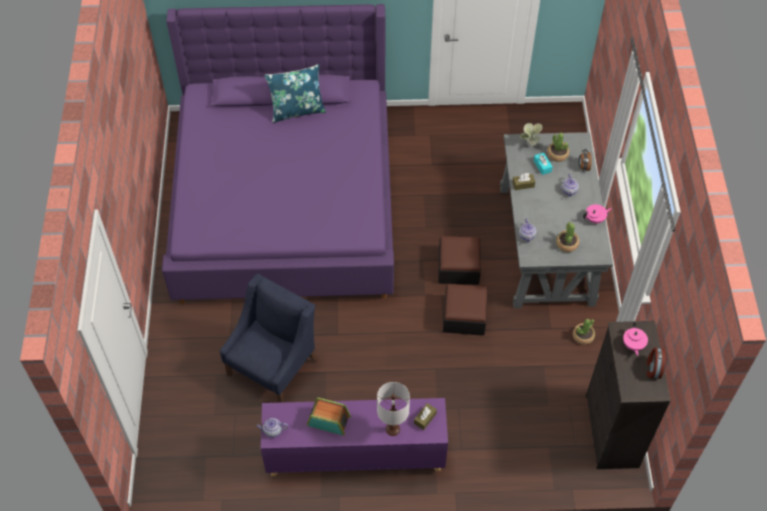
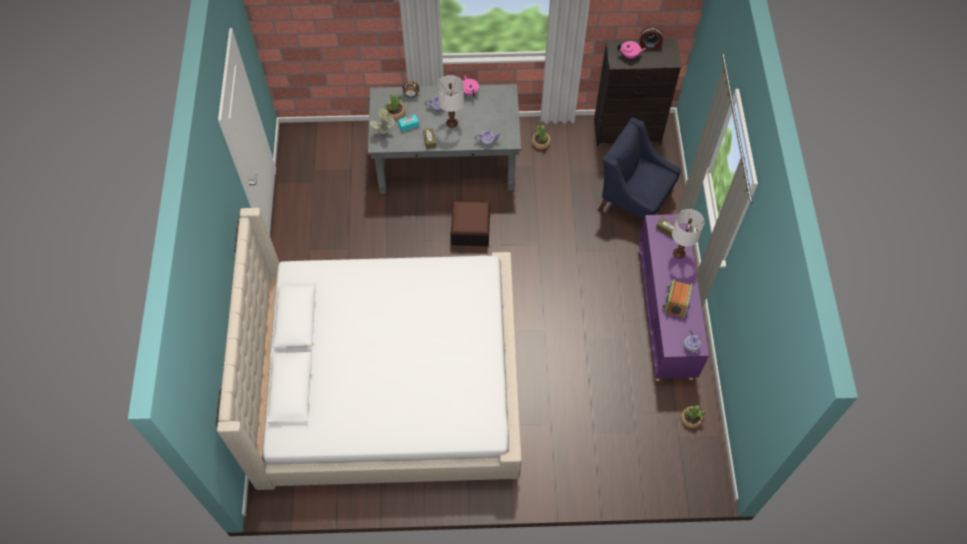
camera: 90 degrees left, 5 degrees up
(274, 366) = (582, 383): blue armchair -> blue armchair (633, 201)
(286, 202) = (388, 381): purple bed -> beige bed
(297, 110) = (318, 335): blue pillow -> none
(464, 316) = (523, 227): ottoman -> none
(549, 203) = (452, 122): none -> white table lamp
(566, 244) = (496, 113): potted plant -> potted plant (691, 419)

